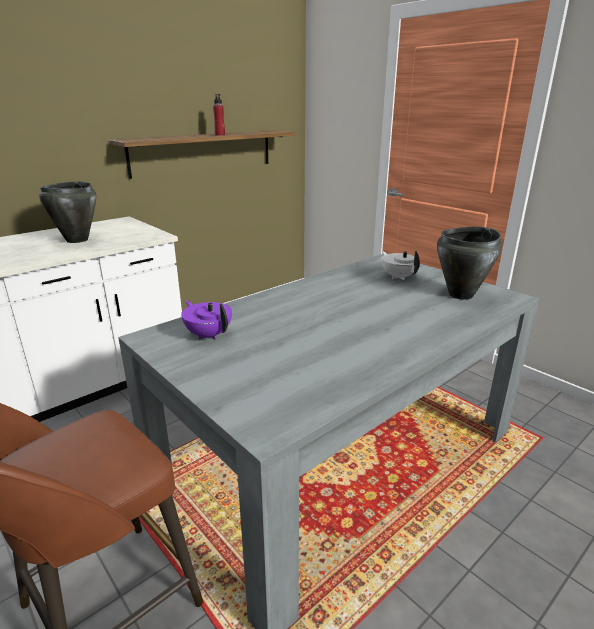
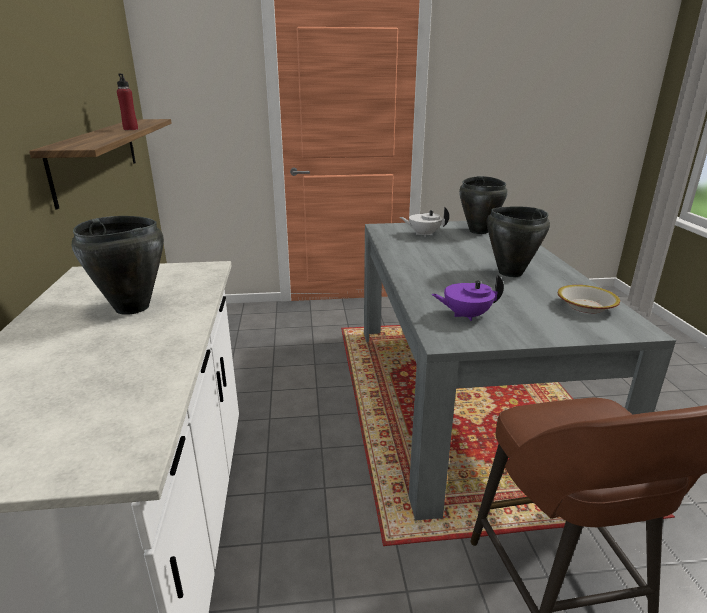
camera: 55 degrees left, 0 degrees up
(300, 388) = (585, 306): none -> bowl
(349, 332) = (509, 272): none -> black cooking pot

